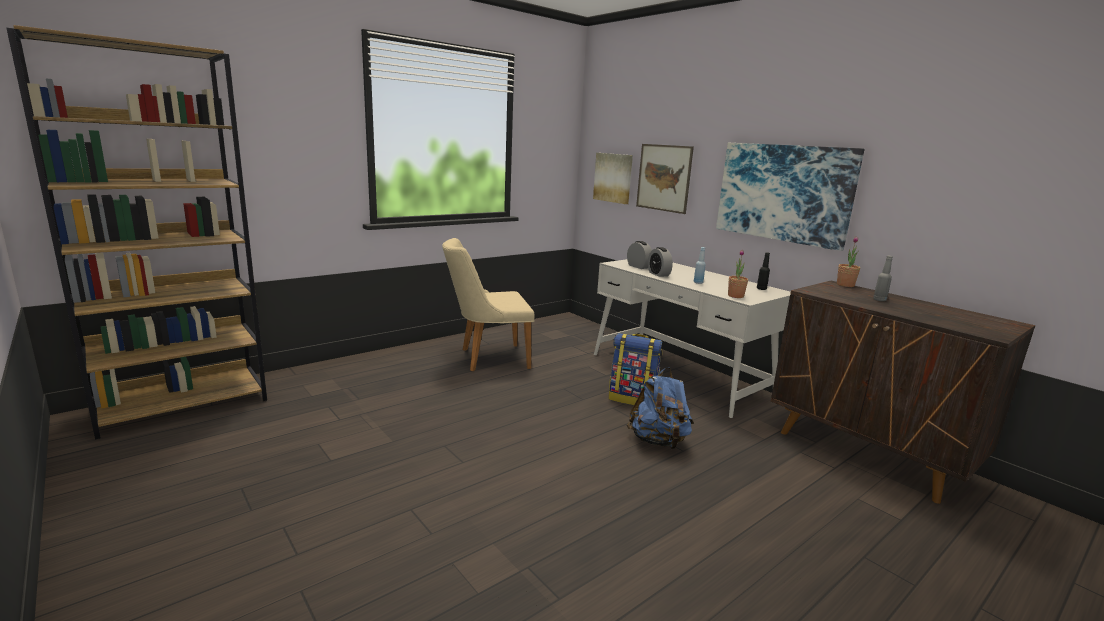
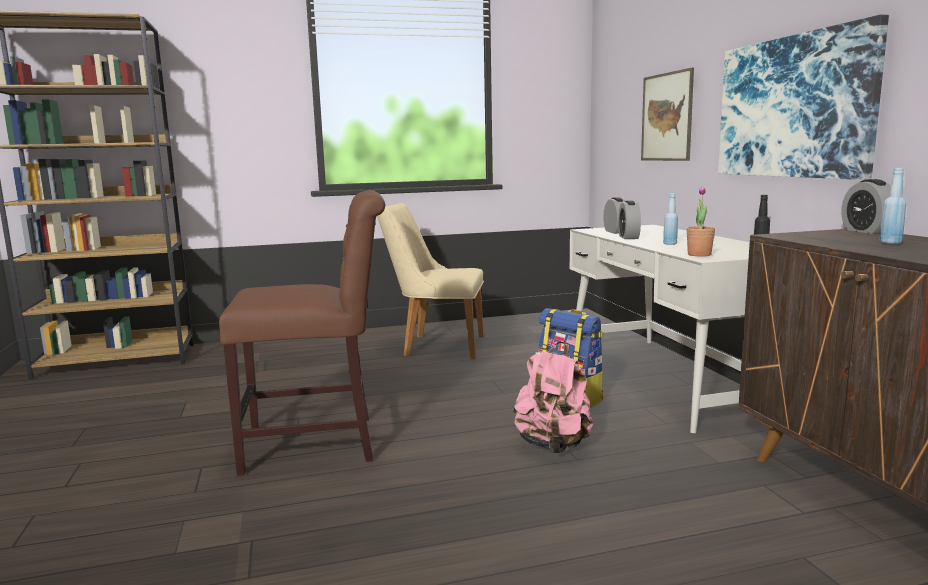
camera: 25 degrees right, 5 degrees down
(488, 468) = (319, 443): none -> brown chair
(613, 177) = (620, 128): picture -> none
(658, 441) = (553, 445): blue backpack -> pink backpack
(845, 285) = (867, 231): potted plant -> alarm clock
(879, 300) = (890, 242): grey bottle -> blue bottle

